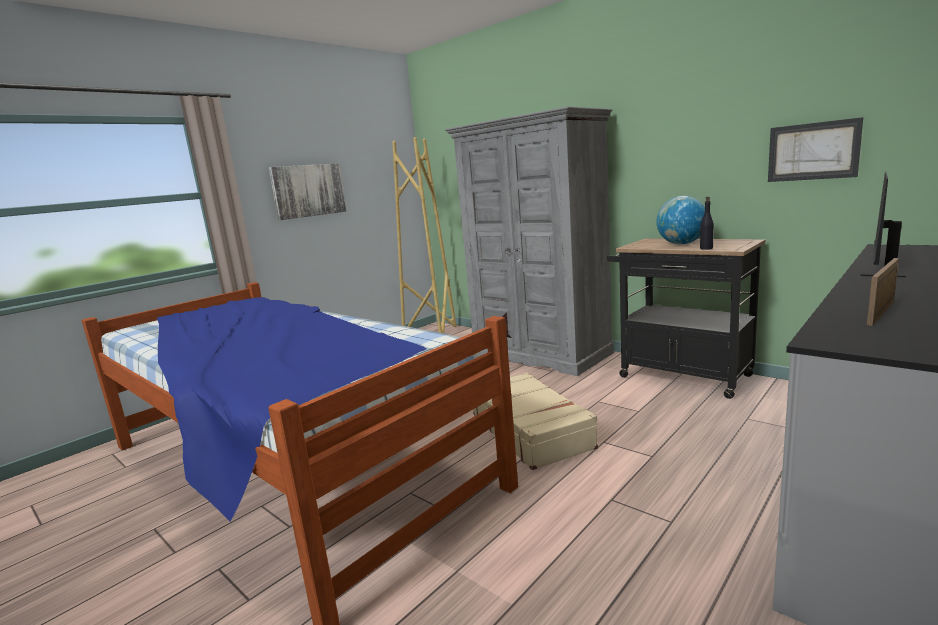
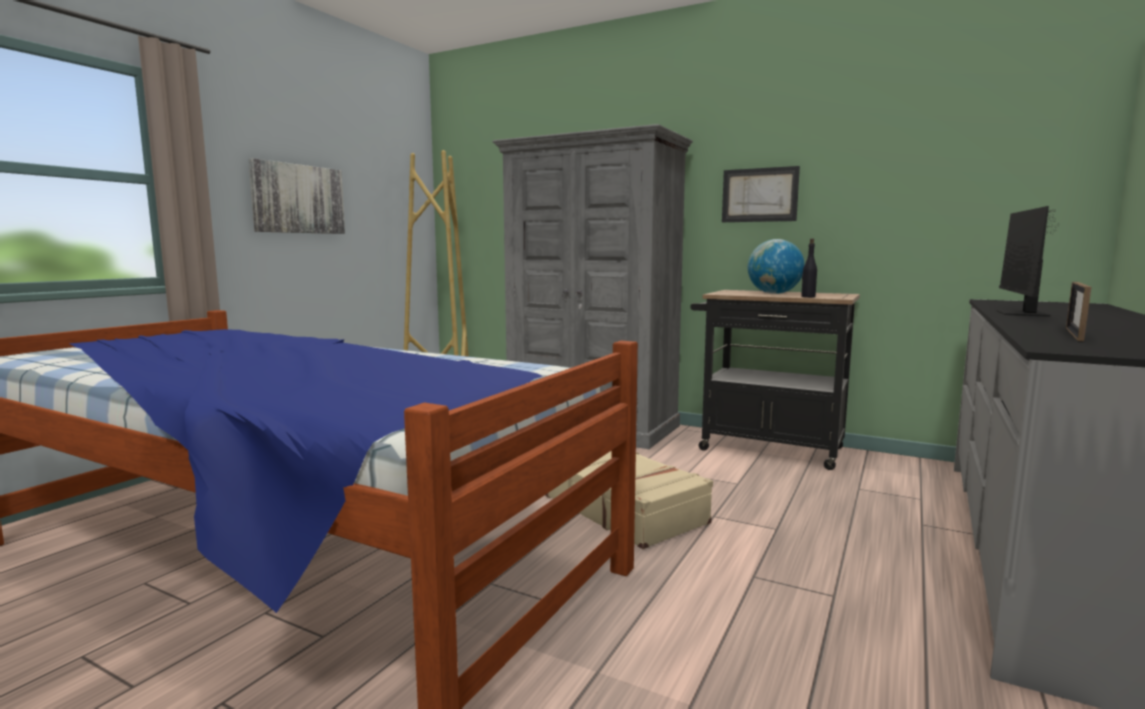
camera: 15 degrees left, 5 degrees down
(812, 151) = (910, 201): picture -> picture (759, 195)

